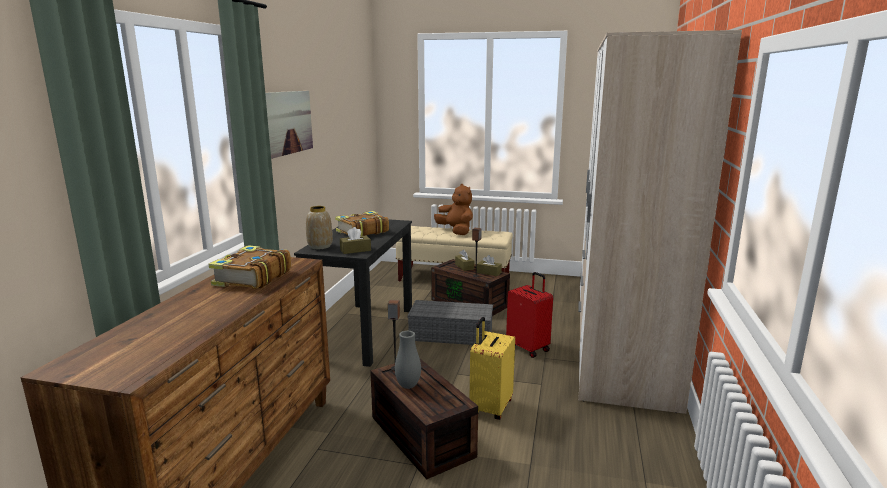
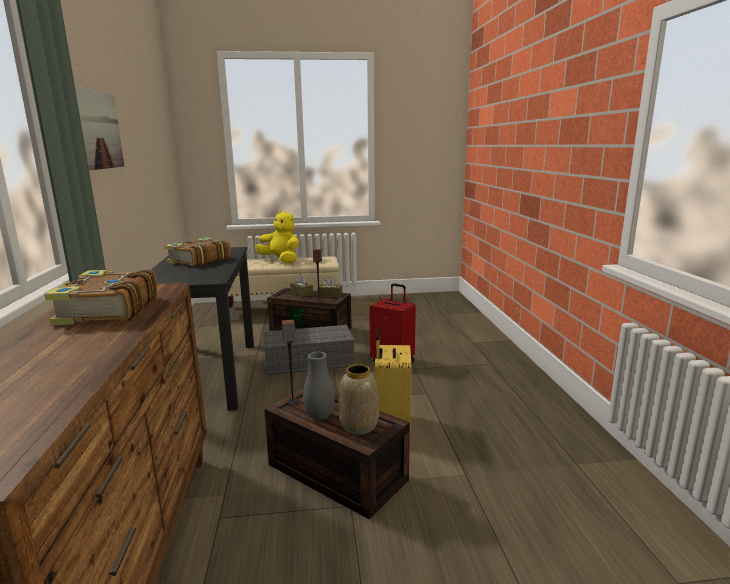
camera: 20 degrees left, 0 degrees up
(320, 246) = (158, 278): vase -> vase (359, 426)
(355, 250) = (206, 277): brown tissue box -> none
(456, 231) = (280, 260): brown plush toy -> yellow plush toy
(619, 337) = (467, 339): wardrobe -> none

